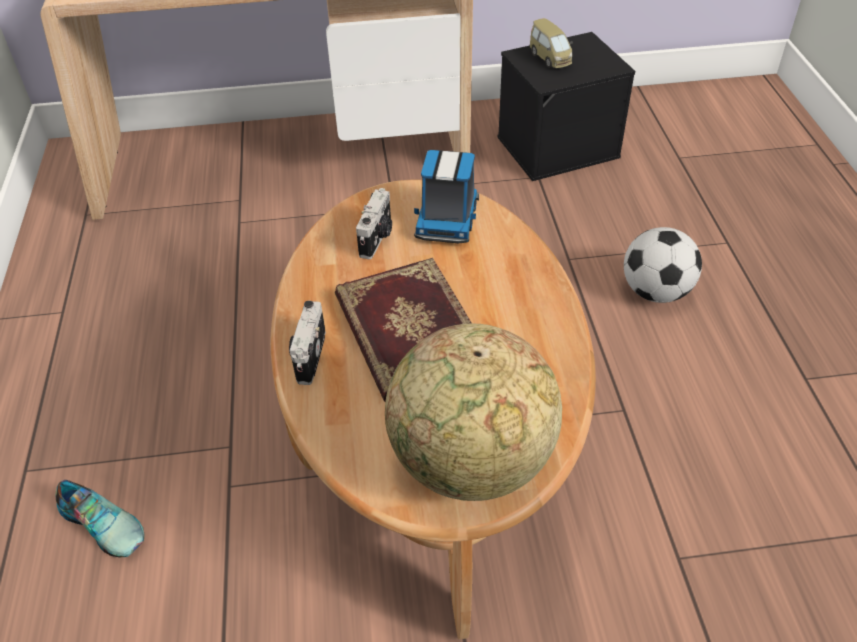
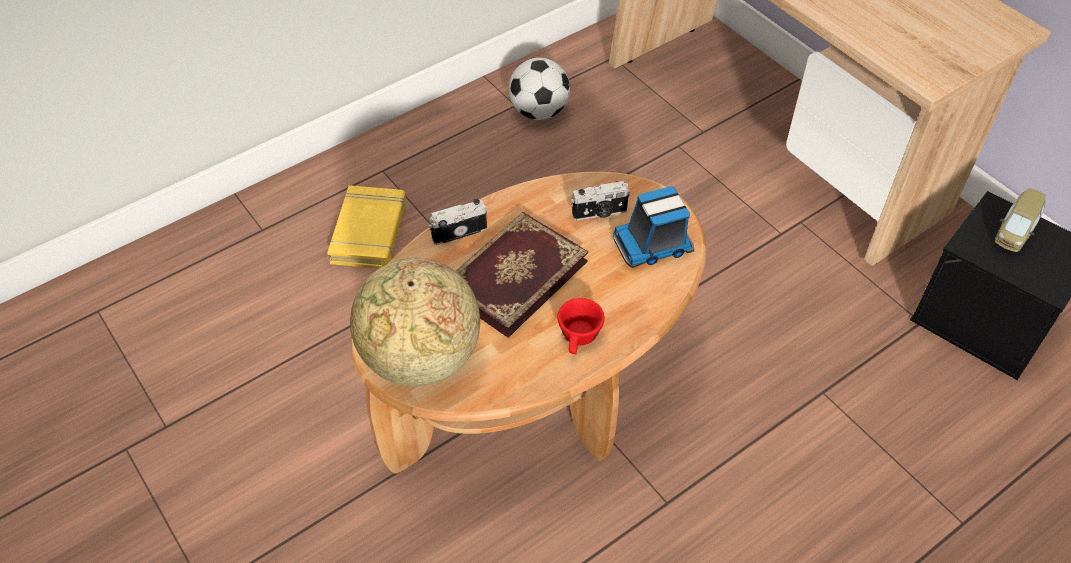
camera: 60 degrees right, 5 degrees up
(104, 523) = (369, 232): shoe -> yellow book
(530, 316) = (579, 339): none -> red cup
(655, 292) = (834, 480): football -> football (539, 112)

